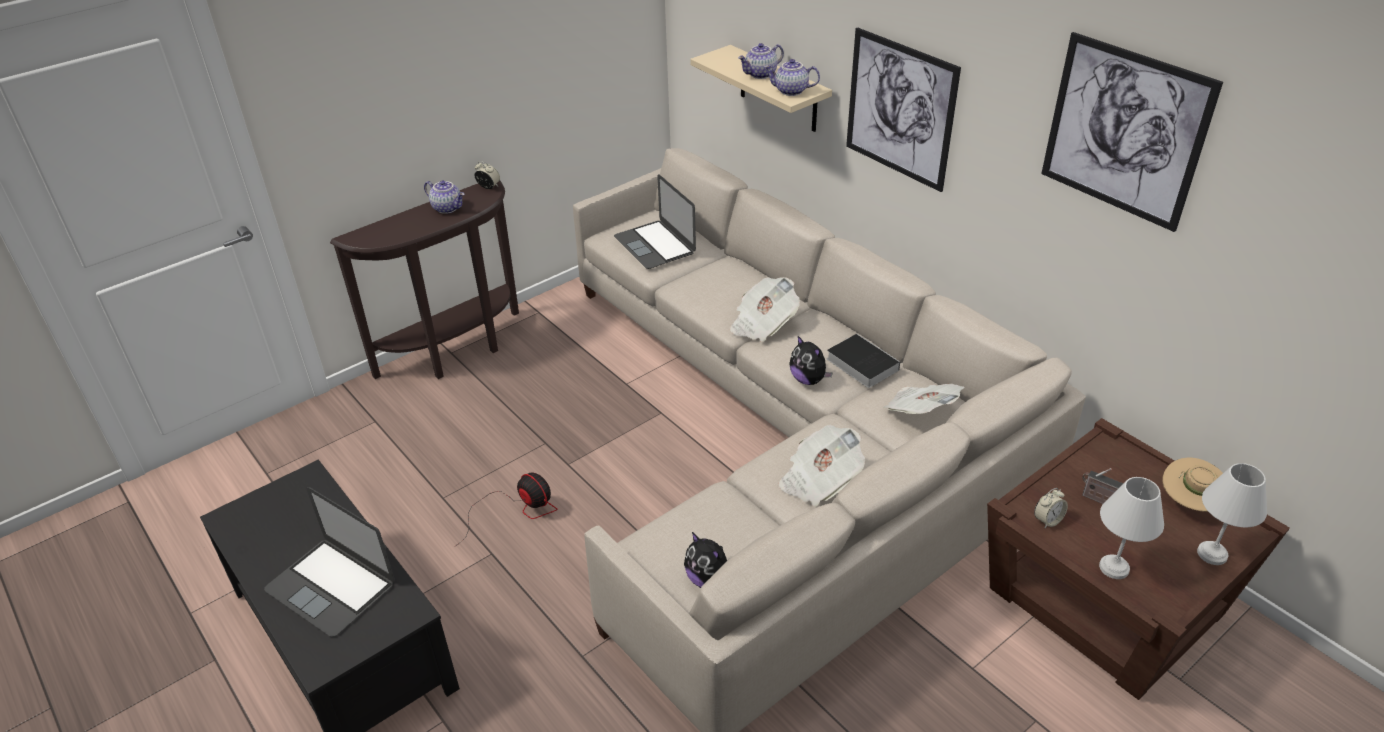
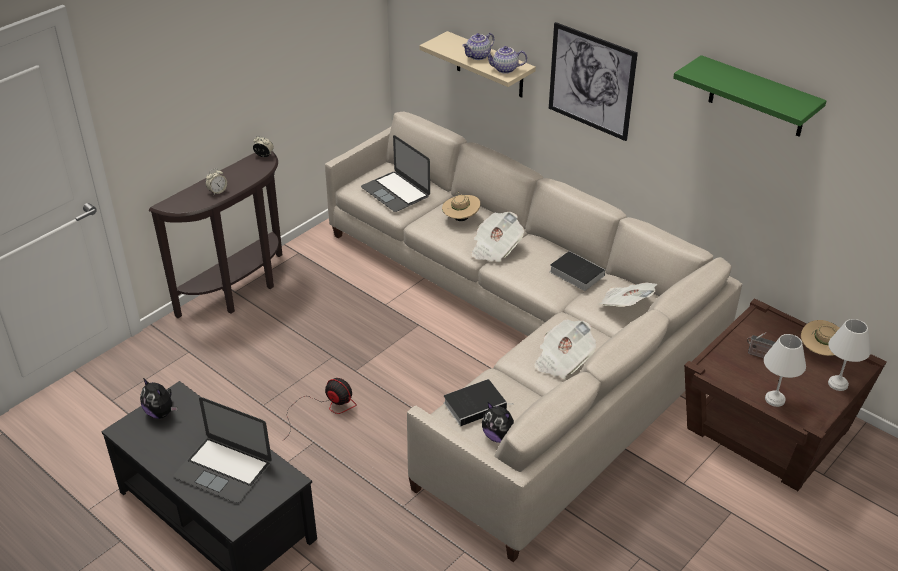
camera: 10 degrees left, 0 degrees up
(448, 208) = (237, 175): teapot -> none
(688, 531) = (476, 404): none -> book
(727, 283) = (460, 218): none -> beige hat
(808, 379) = (539, 288): plush toy -> plush toy (161, 413)
(1047, 520) = (726, 372): alarm clock -> alarm clock (217, 191)
(1124, 131) = (757, 97): picture -> green shelf

